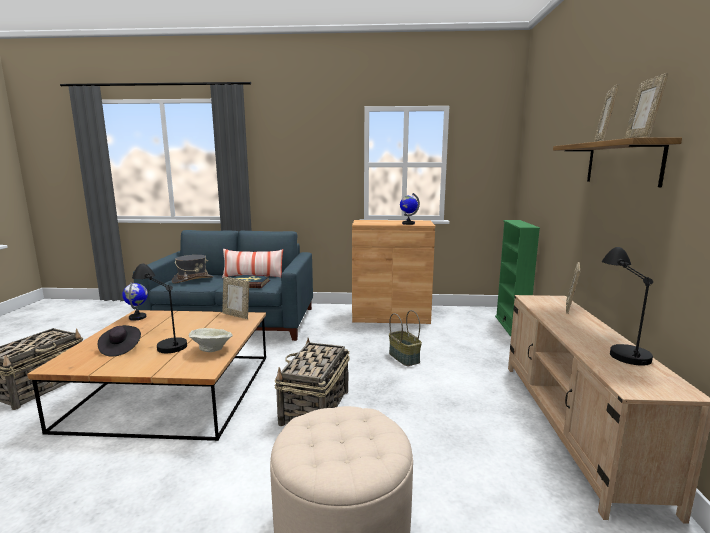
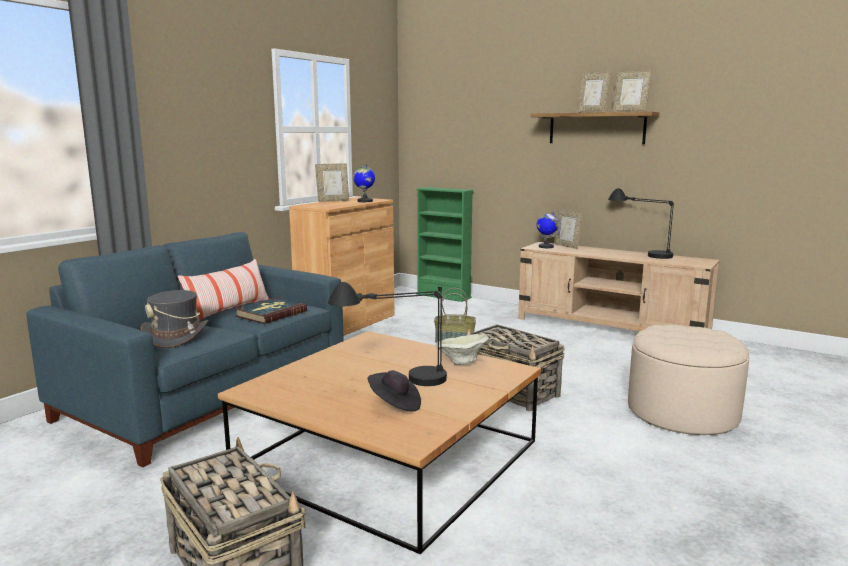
camera: 60 degrees left, 0 degrees up
(138, 317) = (266, 392): globe -> globe (546, 247)
(236, 315) = (357, 343): picture frame -> picture frame (333, 201)

